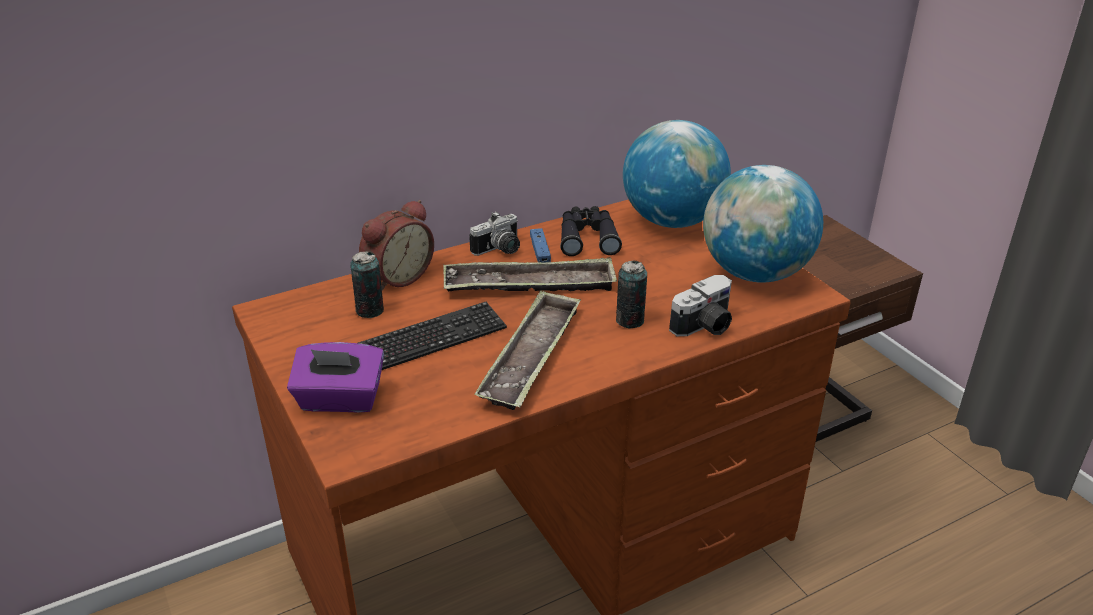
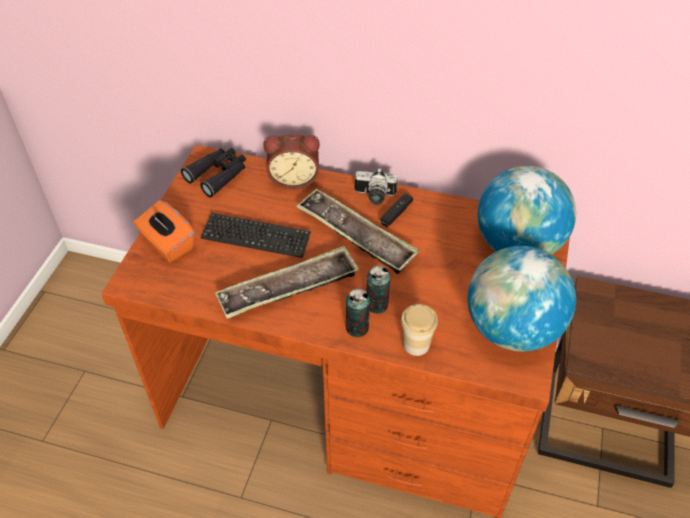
camera: 45 degrees right, 15 degrees up
(340, 400) = (168, 244): purple tissue box -> orange tissue box
(370, 311) = (251, 194): can -> can (357, 328)
(540, 251) = (396, 213): blue game controller -> black game controller
(587, 238) = (440, 222): black binoculars -> black binoculars (218, 175)
(705, 326) = (416, 344): camera -> cup

